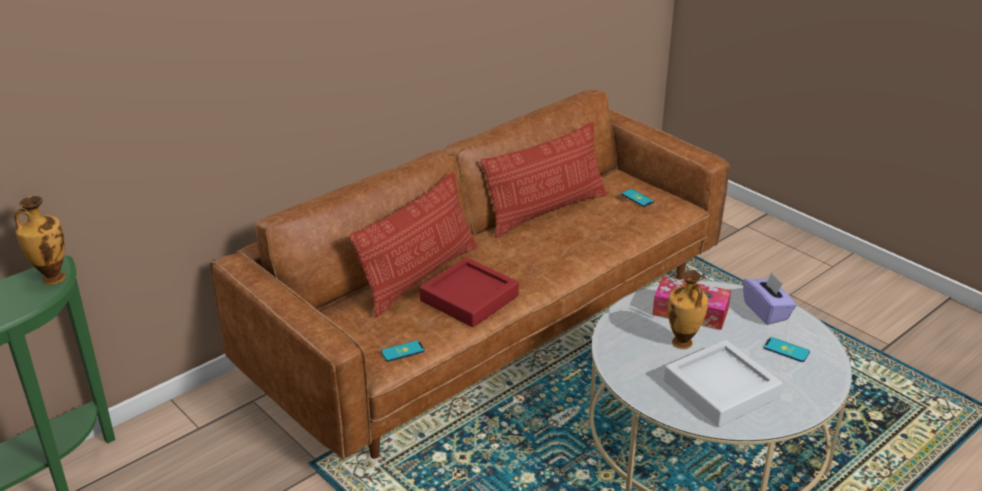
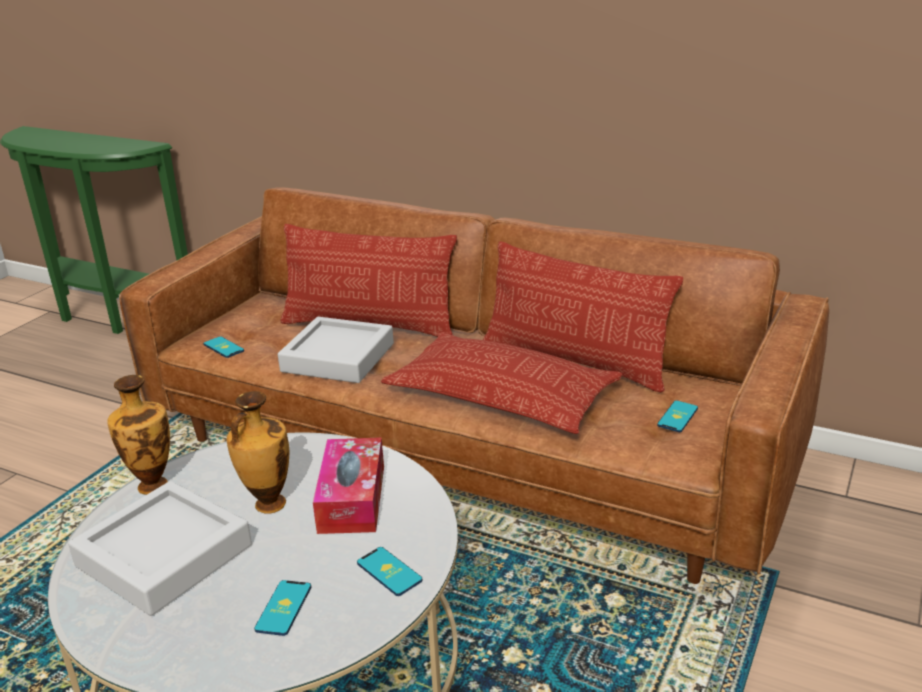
camera: 70 degrees right, 5 degrees down
(52, 278) = (132, 147): vase -> vase (152, 484)
(469, 298) = (338, 357): red tray -> grey tray
(572, 245) = (502, 394): none -> pillow
(766, 311) = (389, 572): purple tissue box -> phone

